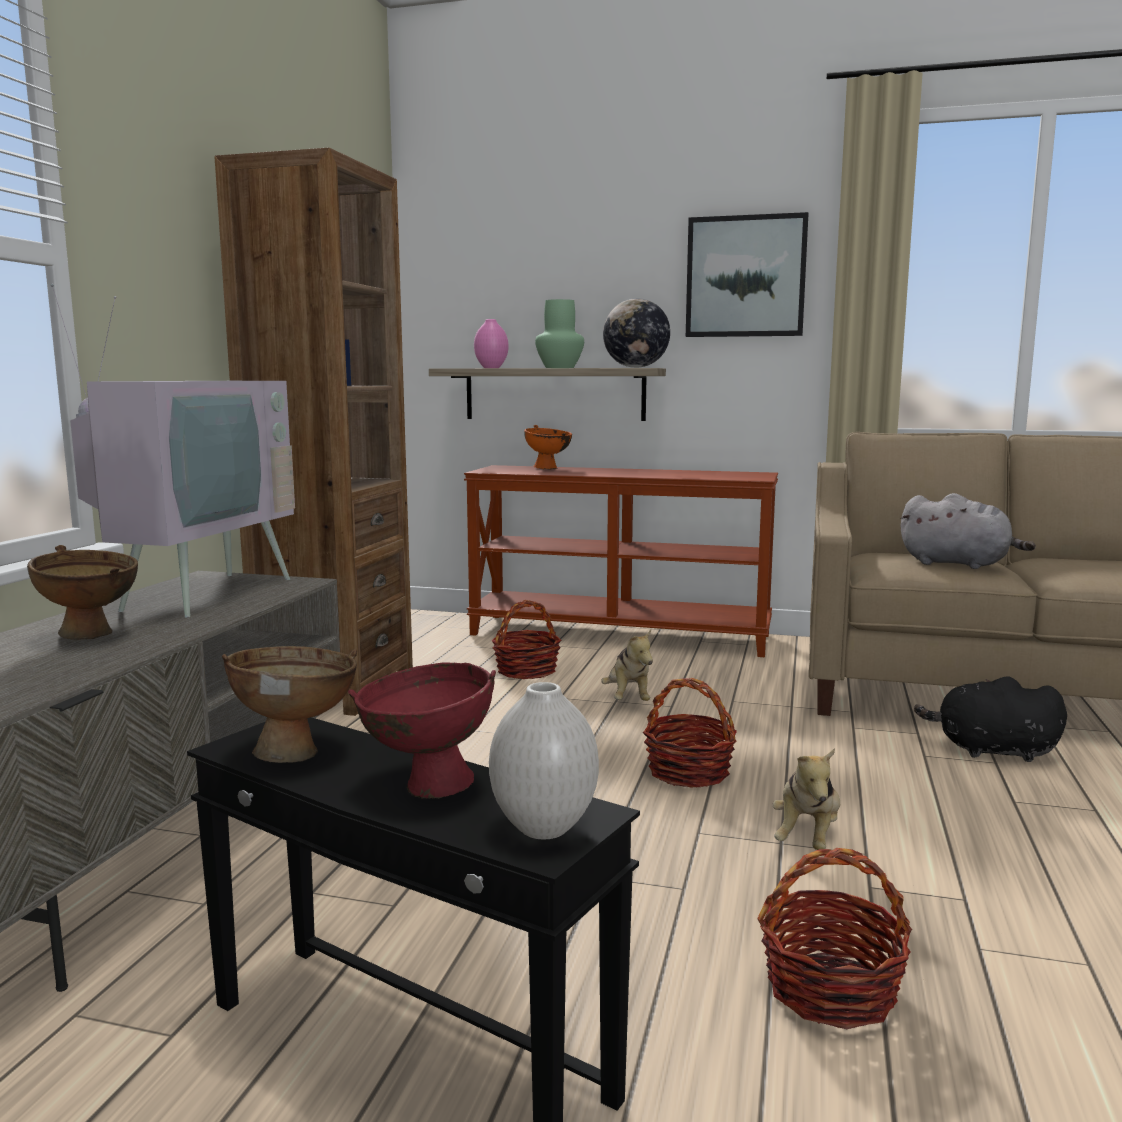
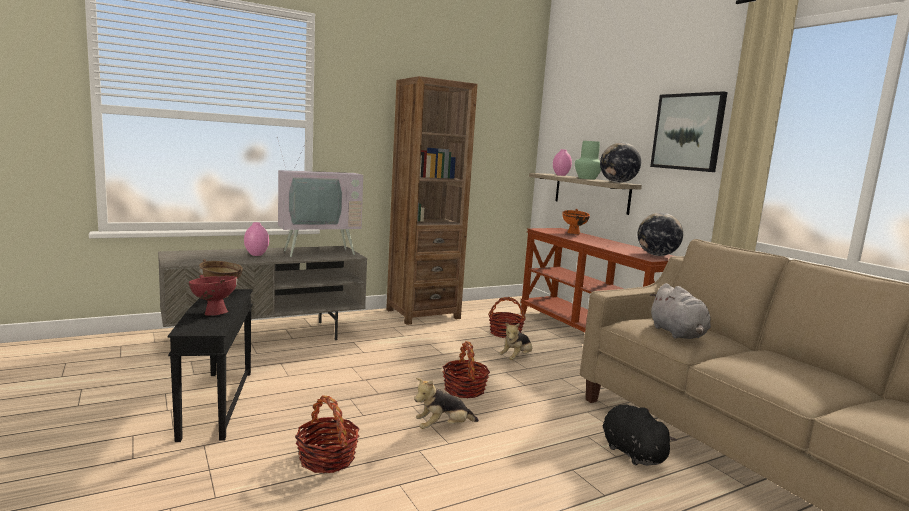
camera: 45 degrees right, 0 degrees up
(92, 636) = (256, 254): brown bowl -> pink vase
(542, 828) = (198, 328): white vase -> none
(740, 474) = (657, 255): none -> globe

